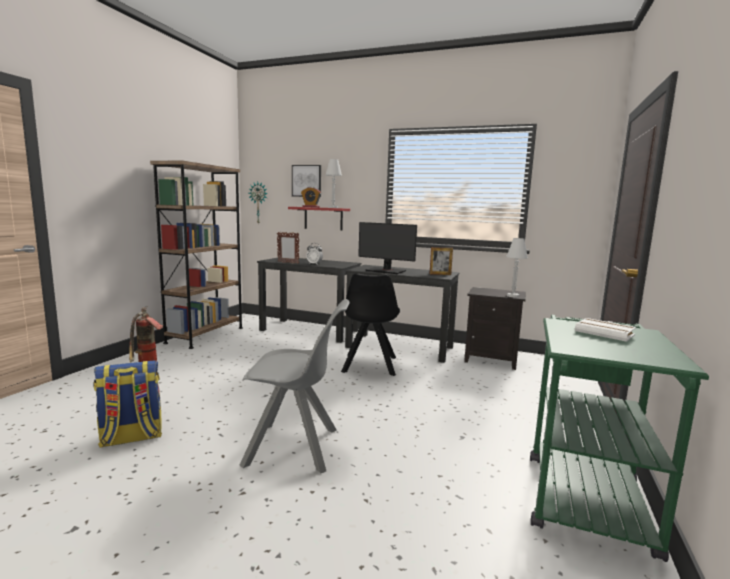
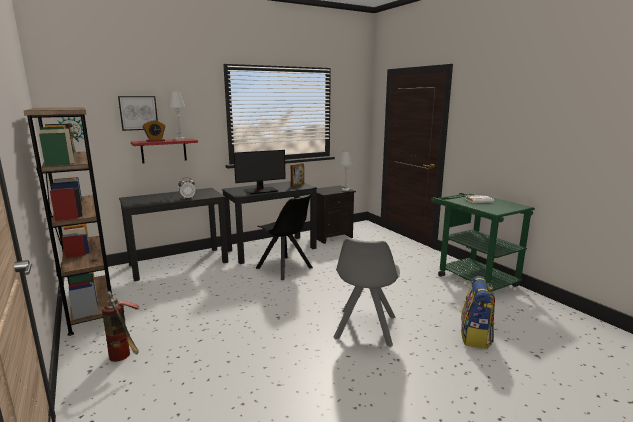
camera: 50 degrees left, 5 degrees up
(131, 438) = (275, 390): backpack -> backpack (475, 337)
(288, 263) = (162, 203): picture frame -> none
(295, 447) = (365, 328): grey chair -> grey chair turned 150 degrees clockwise

